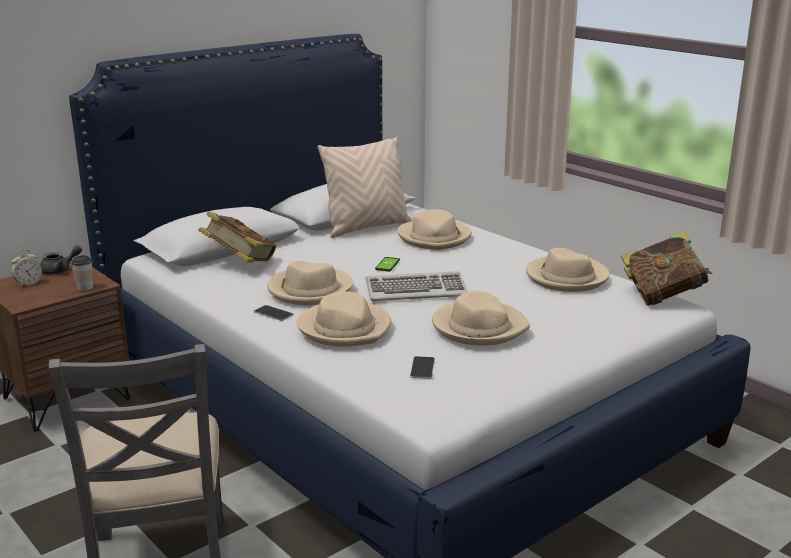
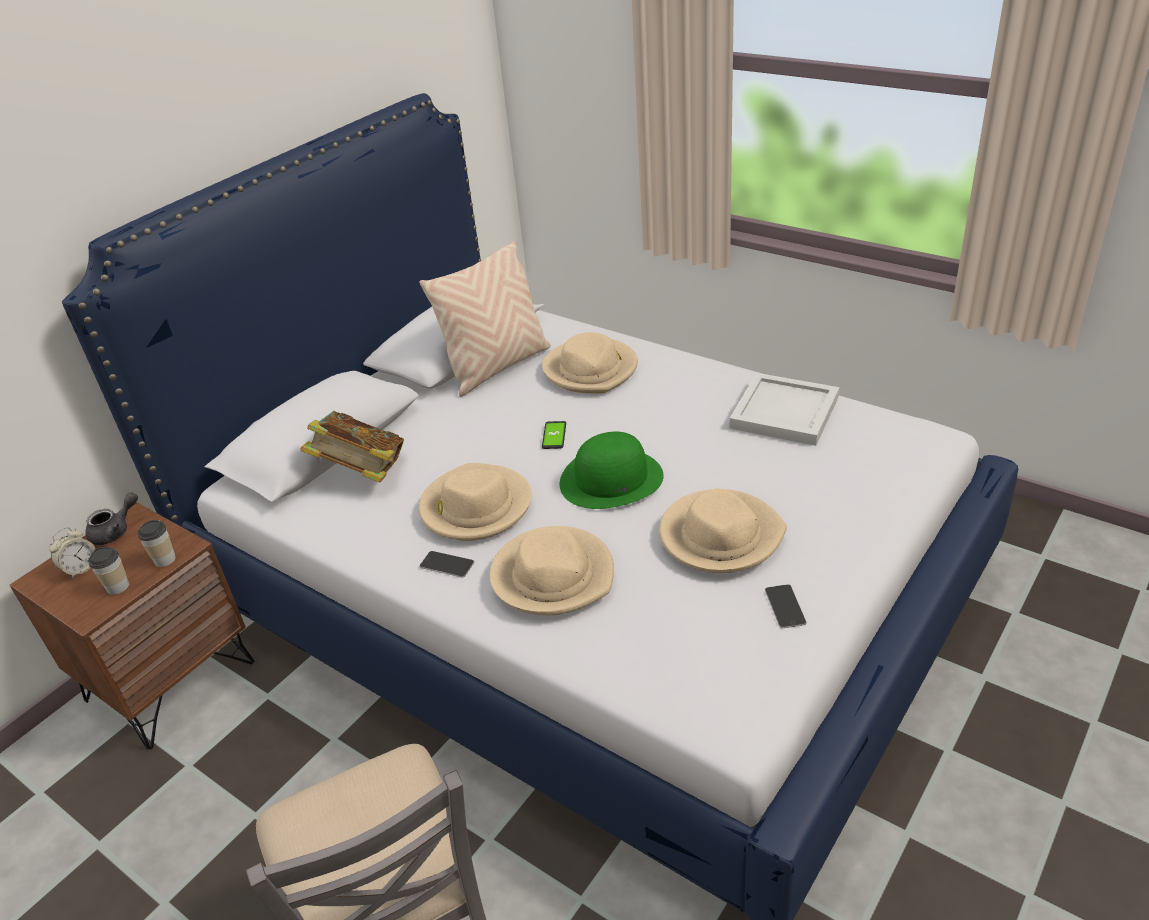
camera: 10 degrees left, 15 degrees up
(47, 295) = (118, 587): none -> cup
(416, 290) = (611, 479): keyboard -> green hat
(422, 367) = (684, 633): phone -> phone (785, 606)
(566, 277) = (782, 413): beige hat -> white tray
(662, 296) = (909, 425): book -> none

